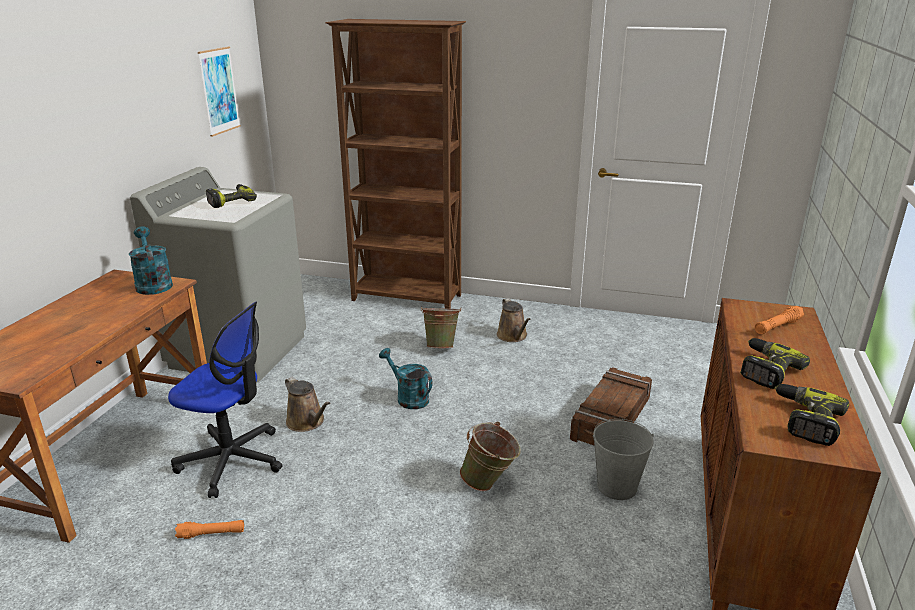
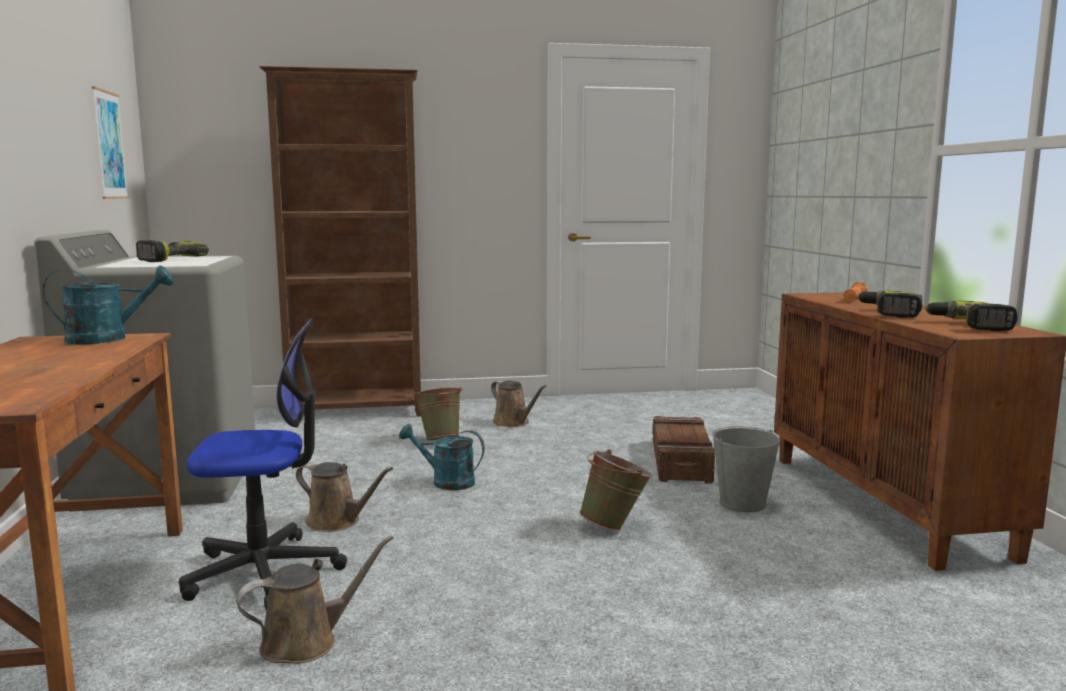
camera: 25 degrees left, 15 degrees down
(153, 284) = (108, 338): turquoise watering can -> turquoise watering can turned 120 degrees clockwise
(211, 534) = (306, 642): orange flashlight -> brown watering can

